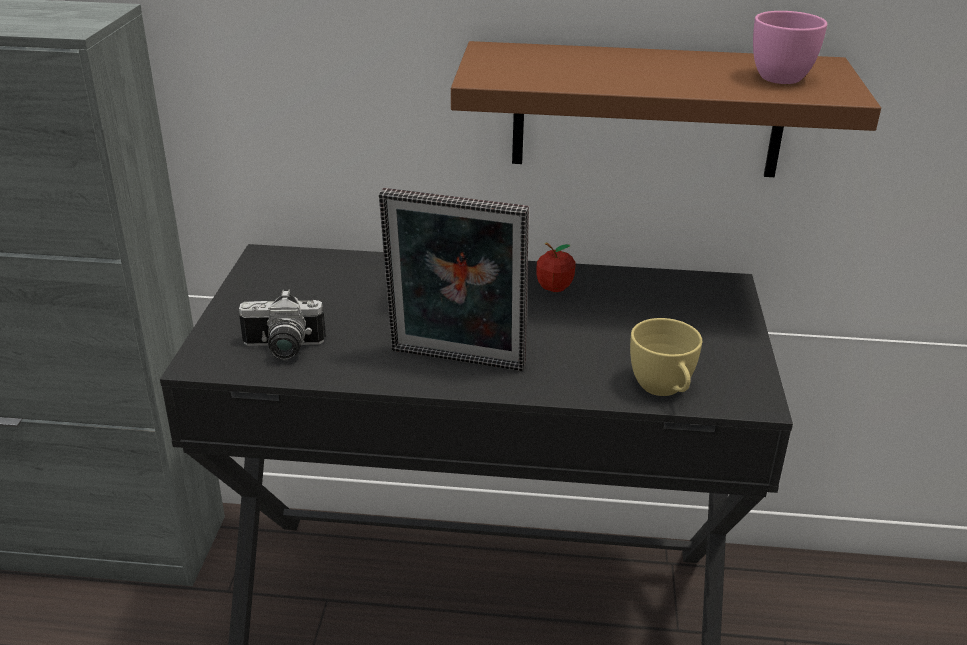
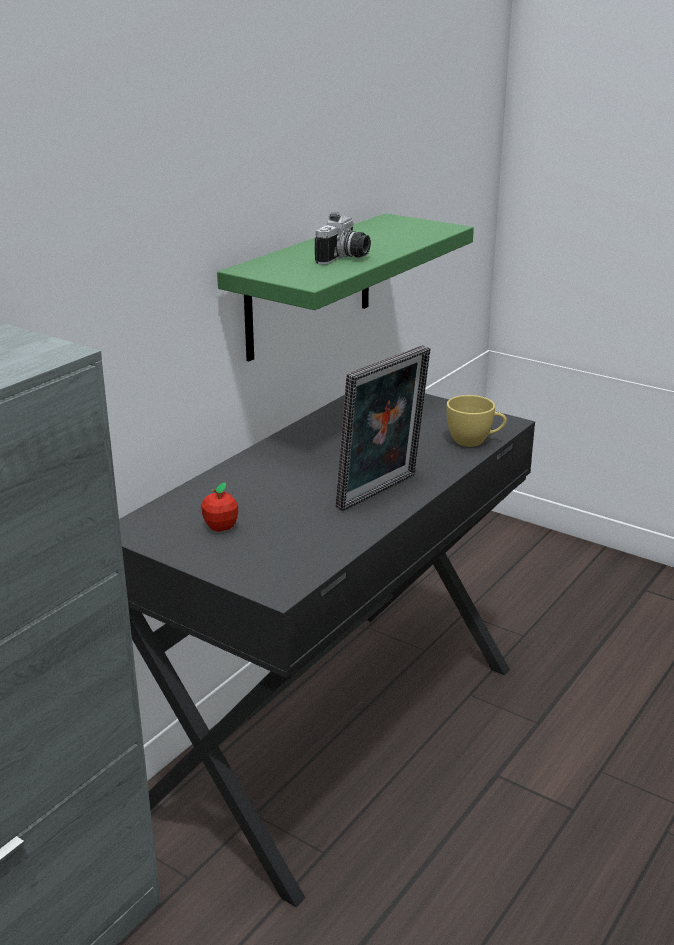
camera: 60 degrees left, 5 degrees down
(282, 349) = (296, 552): camera -> camera (345, 258)
(554, 287) = (320, 437): apple -> apple (220, 527)
(648, 110) = (309, 286): brown shelf -> green shelf
(786, 76) = (404, 228): pink cup -> none

